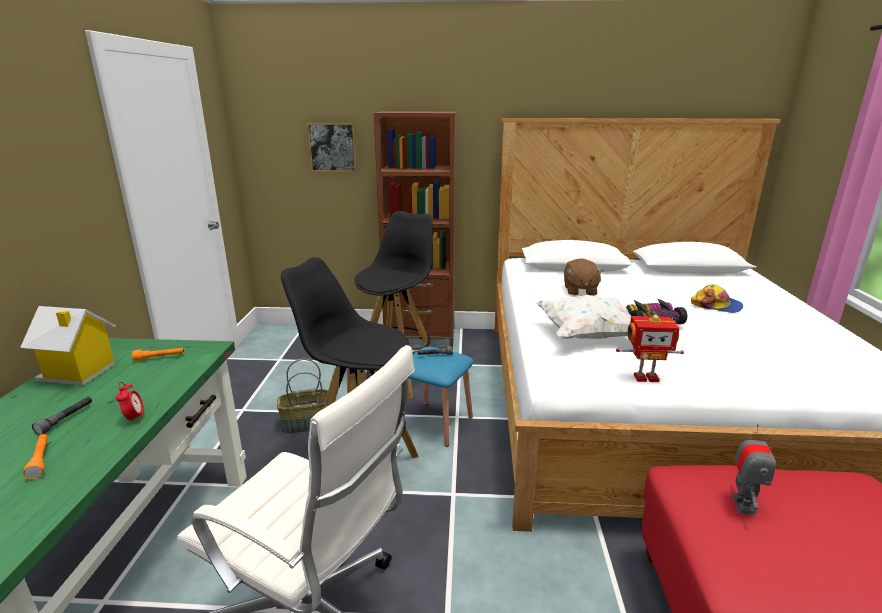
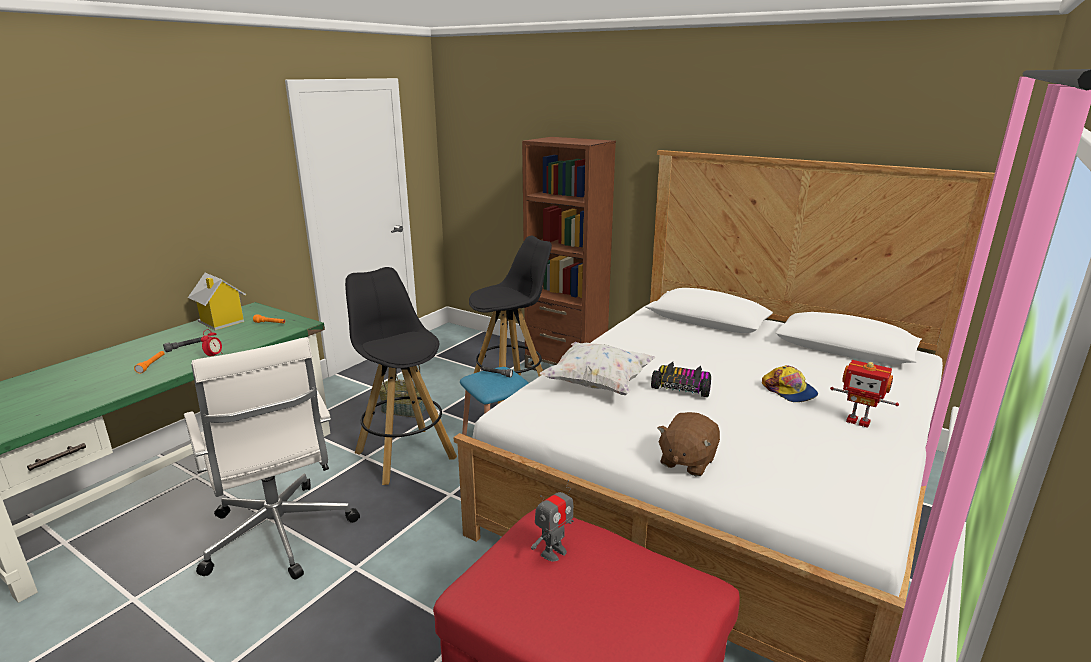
camera: 30 degrees right, 0 degrees up
(332, 147) = (511, 167): picture -> none
(579, 290) = (667, 345): brown plush toy -> brown plush toy (686, 461)
(645, 377) = (585, 429): toy robot -> toy robot (858, 421)

